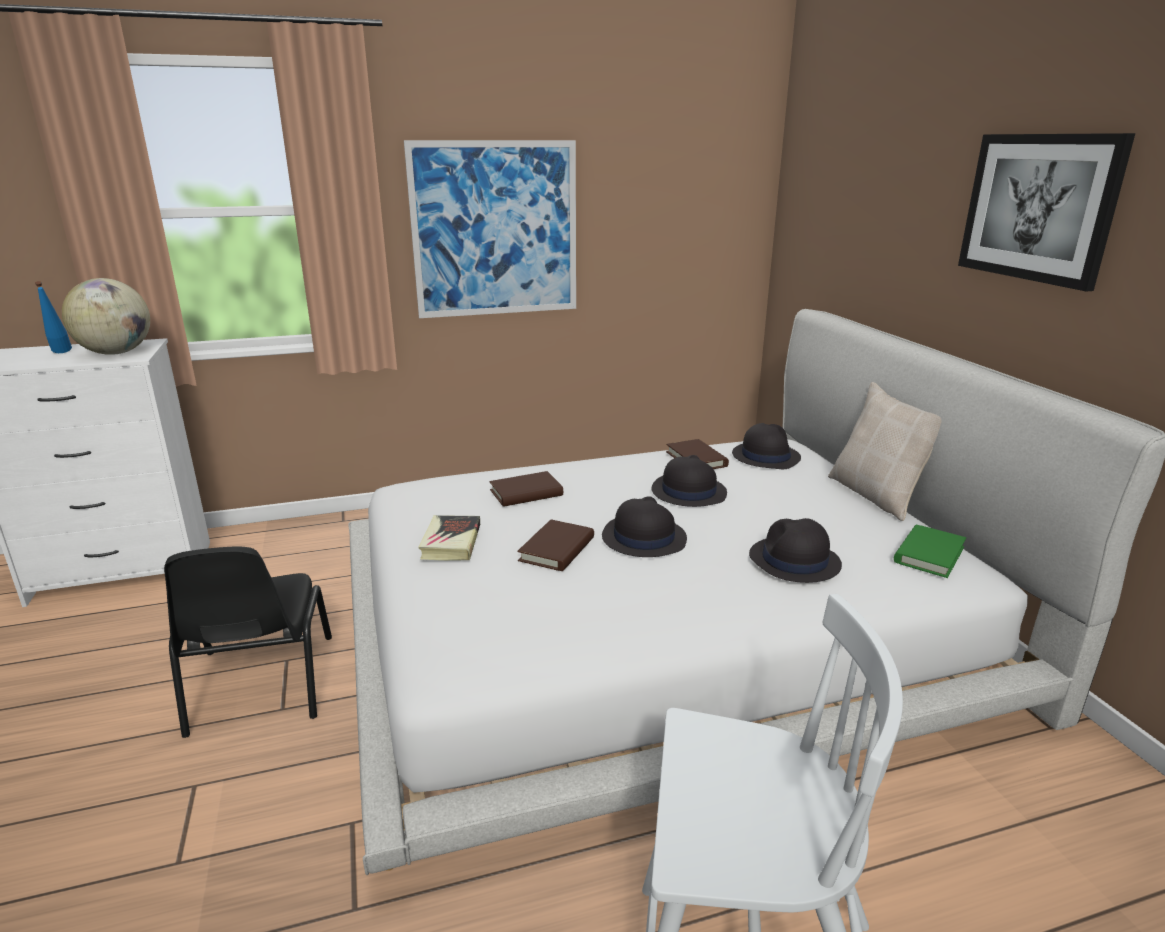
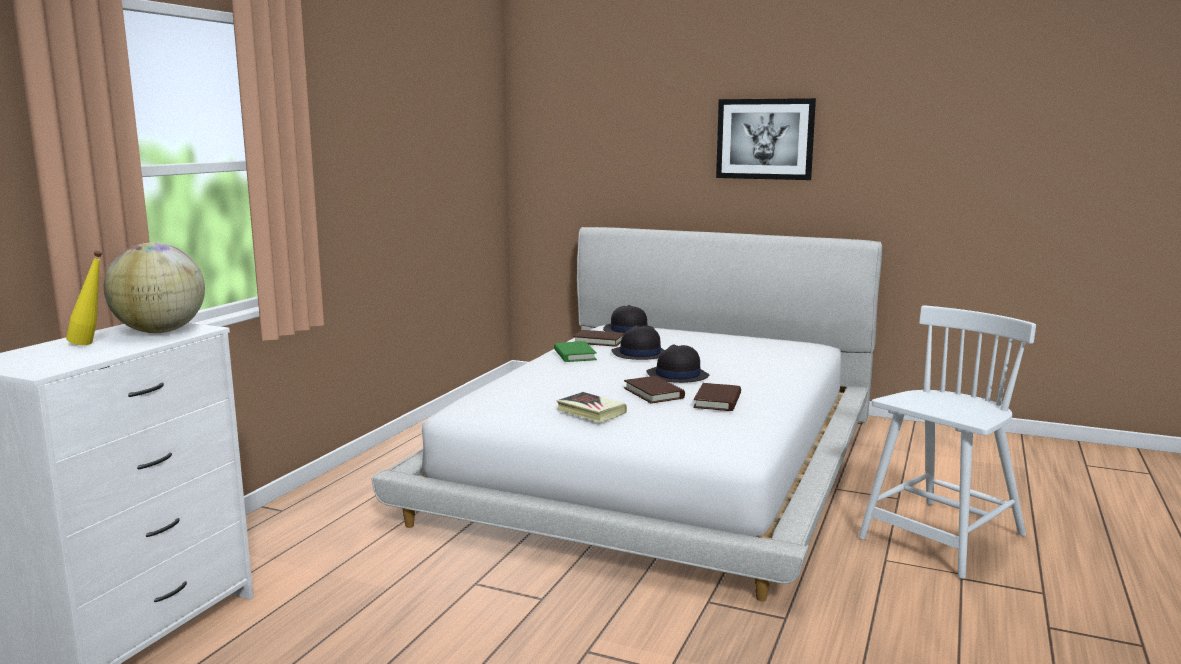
camera: 50 degrees left, 10 degrees down
(61, 353) = (91, 344): blue bottle -> yellow bottle
(260, 685) = (494, 601): black chair -> none
(495, 230) = (365, 181): picture -> none
(526, 493) = (558, 381): brown book -> brown book (717, 401)
(794, 561) = (758, 360): black hat -> none
(877, 495) = (717, 331): beige pillow -> none
(929, 554) = (792, 343): green book -> green book (574, 355)

